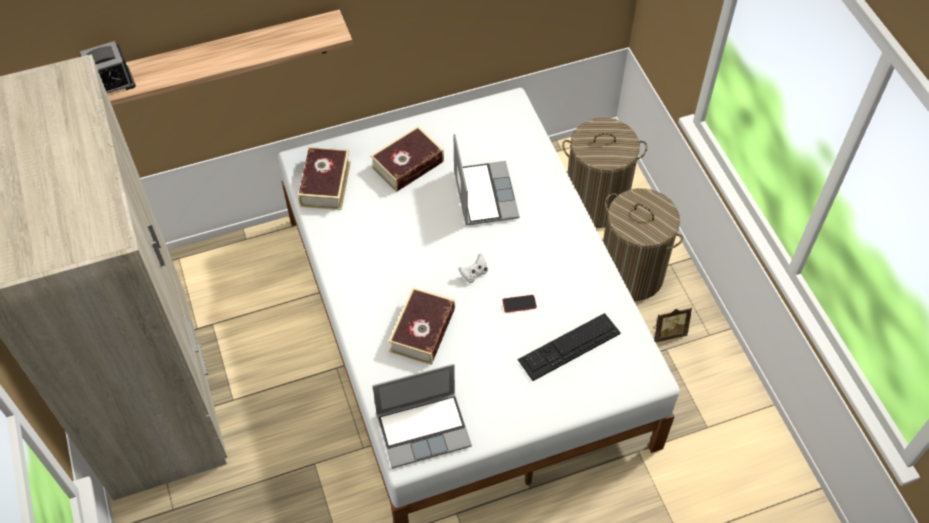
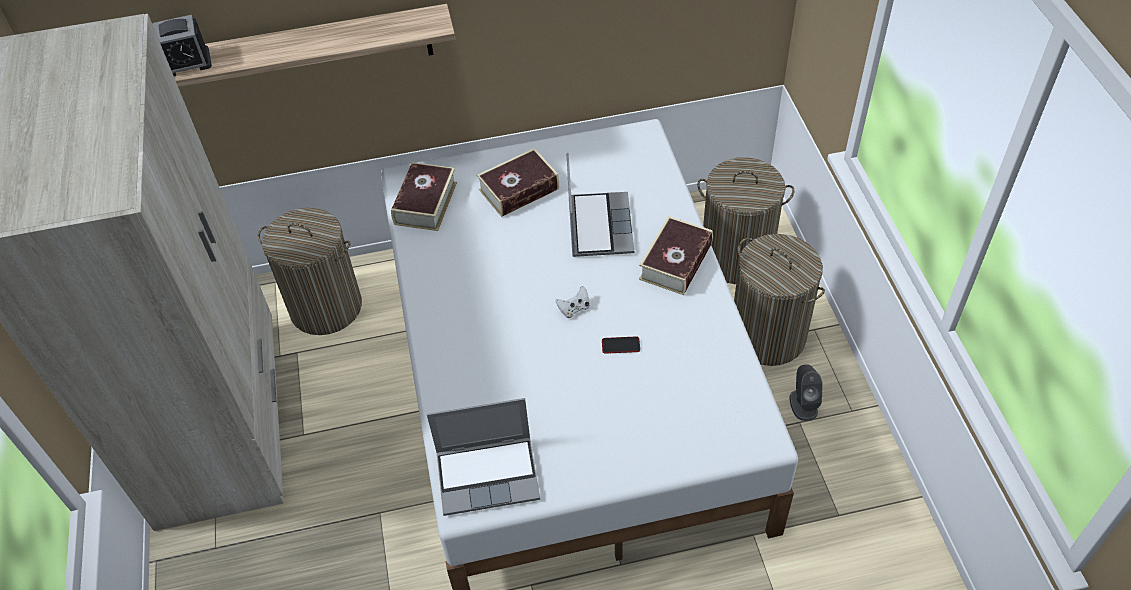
camera: 10 degrees right, 5 degrees down
(231, 278) = (326, 307): none -> laundry basket
(422, 331) = (505, 366): book -> book (675, 262)
(569, 346) = (672, 397): keyboard -> none
(668, 333) = (803, 404): picture frame -> grey speaker

